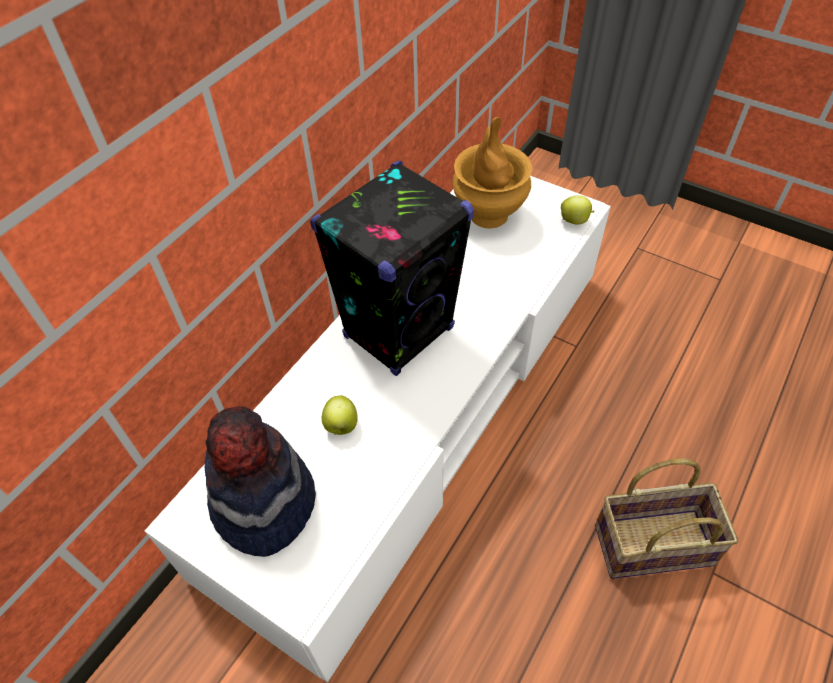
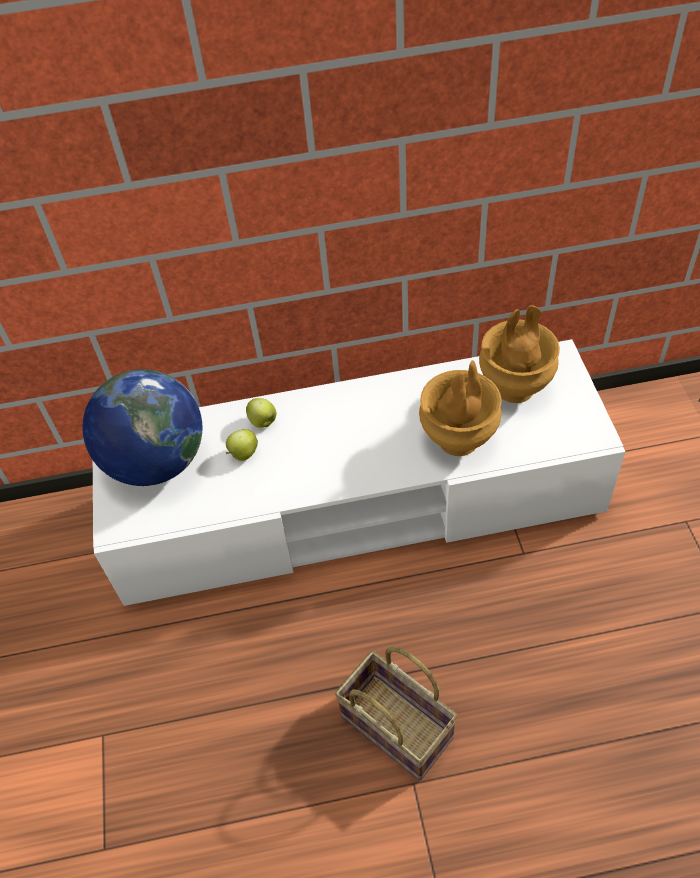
camera: 50 degrees right, 0 degrees up
(263, 503) = (156, 462): hat -> globe
(399, 332) = (346, 424): black speaker -> none
(500, 279) = (458, 441): none -> brown vase
(575, 221) = (576, 441): apple -> apple (263, 422)

